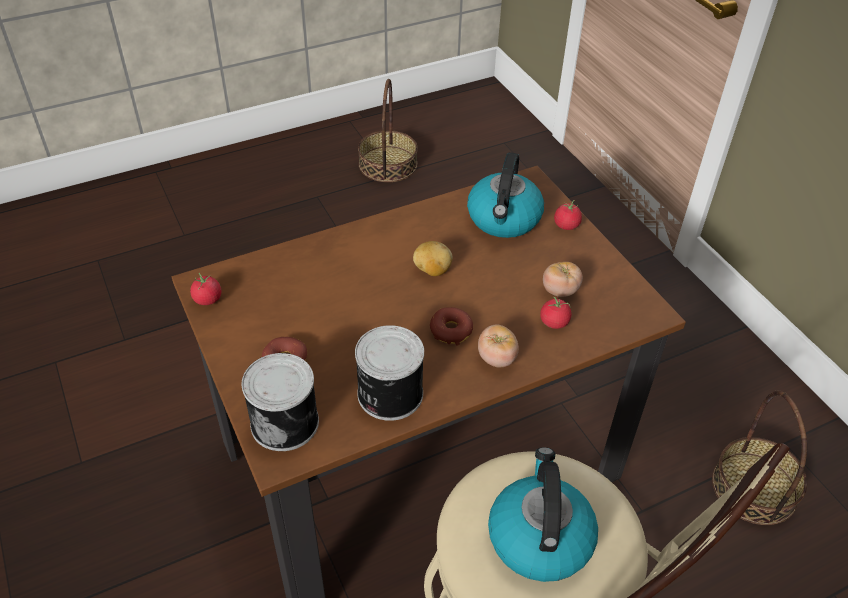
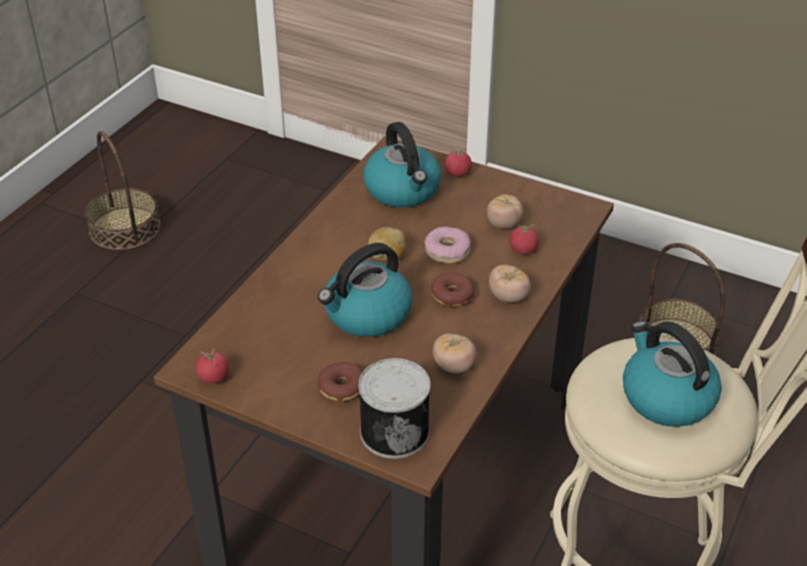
camera: 35 degrees left, 5 degrees down
(366, 310) = (366, 315): none -> kettle
(388, 394) = (454, 366): can -> tomato
(487, 290) = (447, 251): none -> donut

